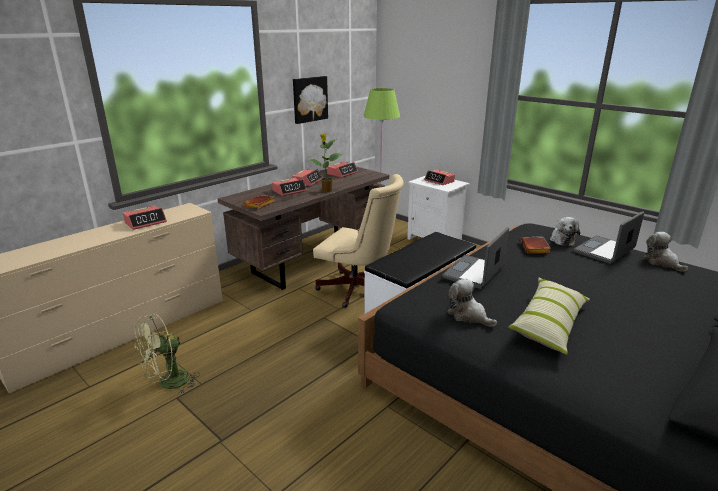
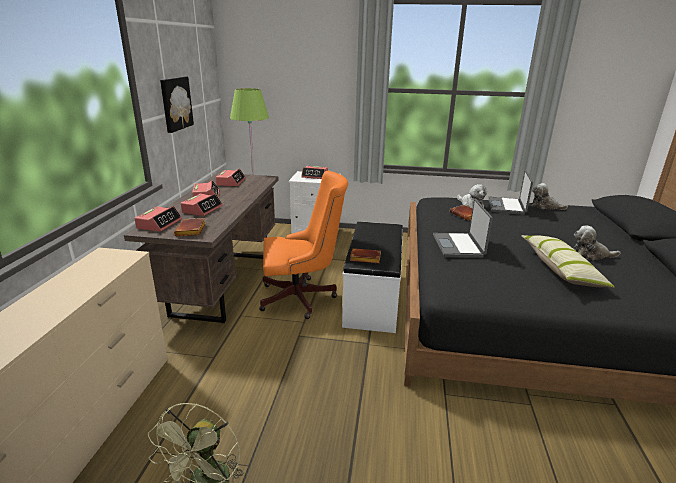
camera: 35 degrees left, 0 degrees up
(146, 222) = (71, 287): alarm clock -> alarm clock (159, 224)
(326, 191) = (243, 202): potted plant -> none
(359, 290) = (302, 298): beige office chair -> orange office chair
(391, 263) = (364, 259): none -> brown book
(468, 315) = (507, 282): plush toy -> plush toy (590, 254)

